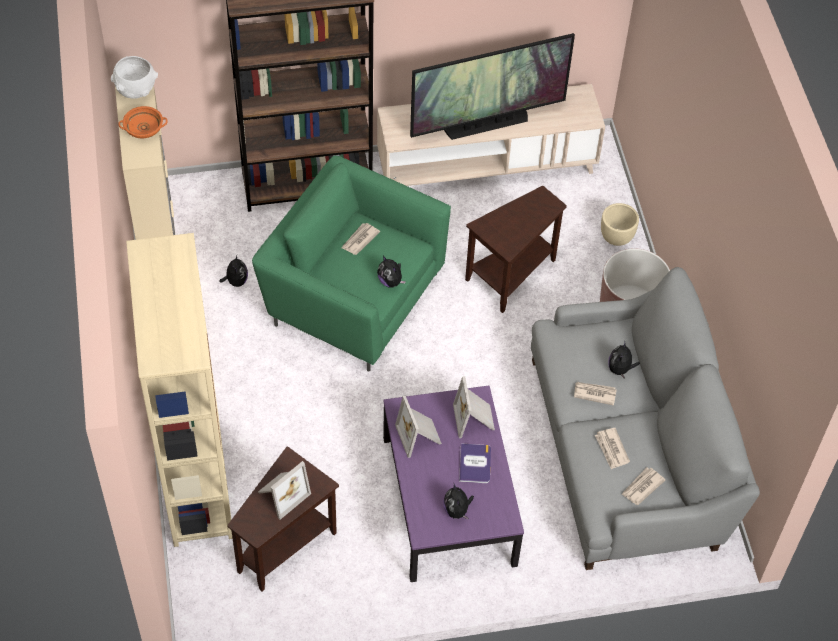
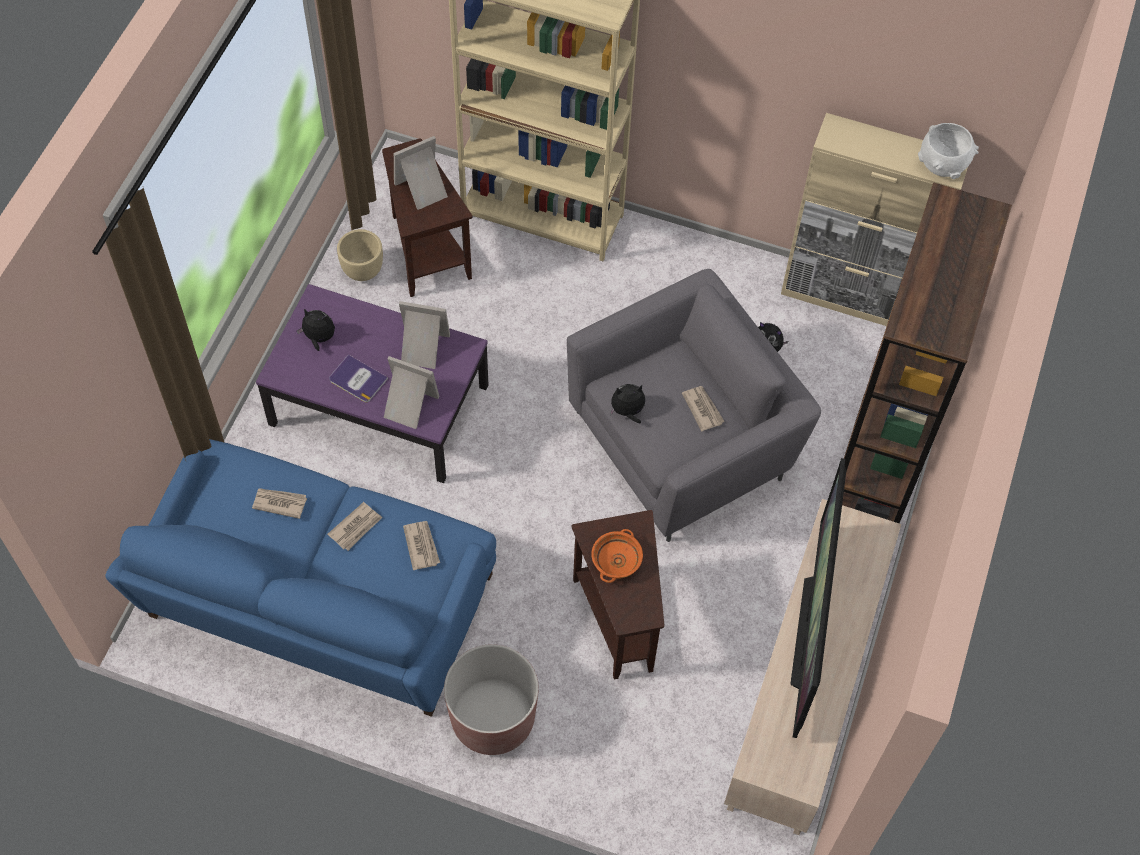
camera: 120 degrees right, 5 degrees up
(143, 129) = (876, 150): orange bowl -> orange bowl (616, 561)
(281, 494) = (423, 189): picture frame -> picture frame turned 75 degrees clockwise
(352, 297) = (684, 442): green armchair -> grey armchair
(616, 238) = (607, 773): beige planter -> beige planter (362, 271)
(620, 369) = (368, 572): plush toy -> none
(627, 452) = (318, 600): grey sofa -> blue sofa
(642, 487) = (218, 505): newspaper -> newspaper (421, 545)

